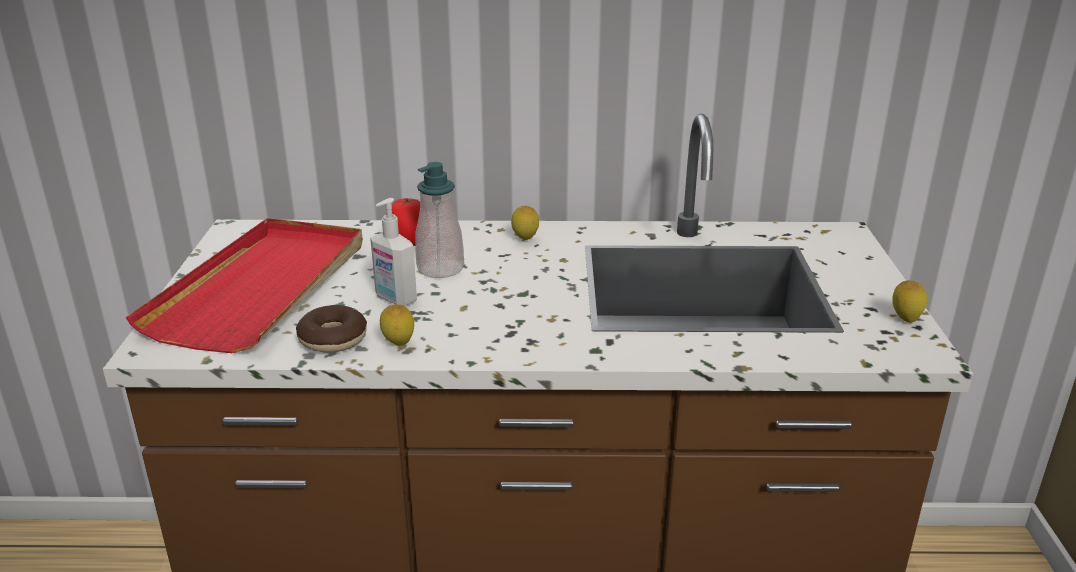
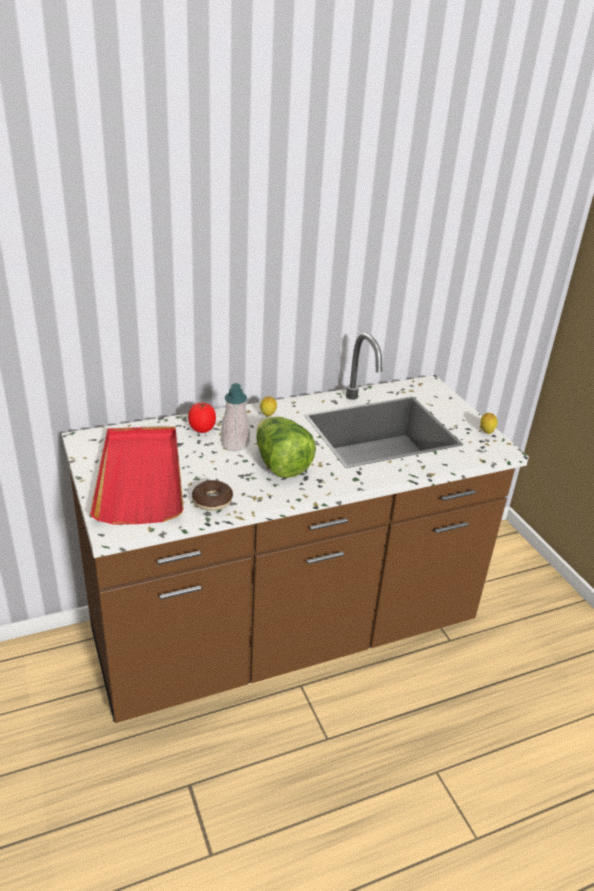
camera: 25 degrees left, 5 degrees up
(395, 299) = (225, 469): soap dispenser -> none
(398, 344) = (252, 497): lemon -> none
(486, 308) = (280, 465): none -> lettuce

